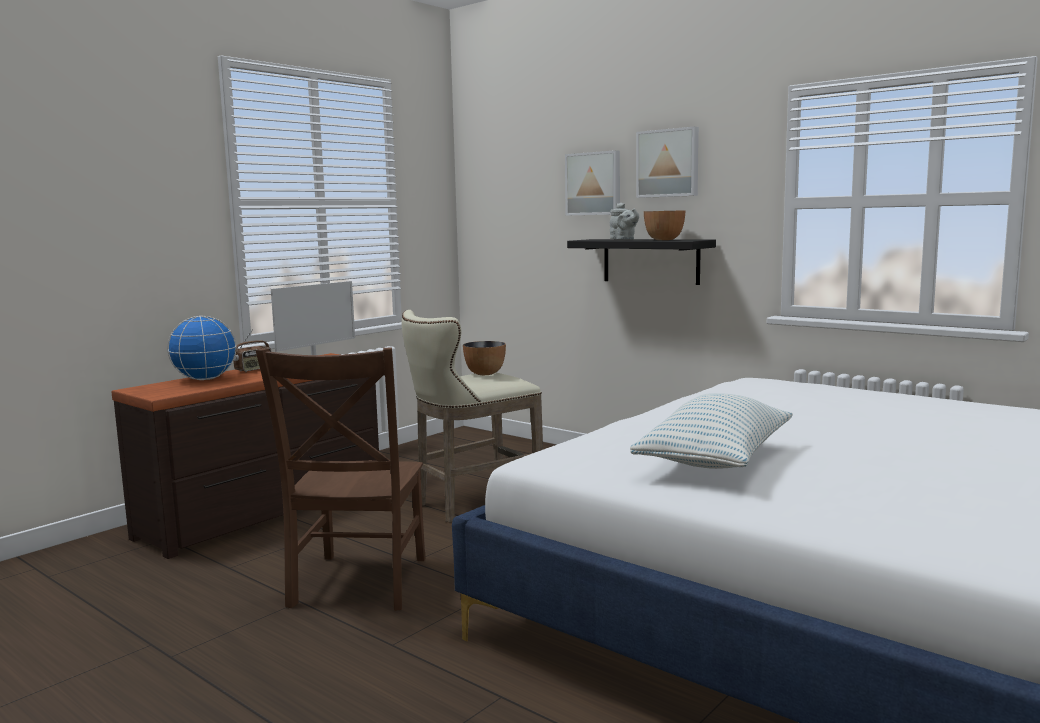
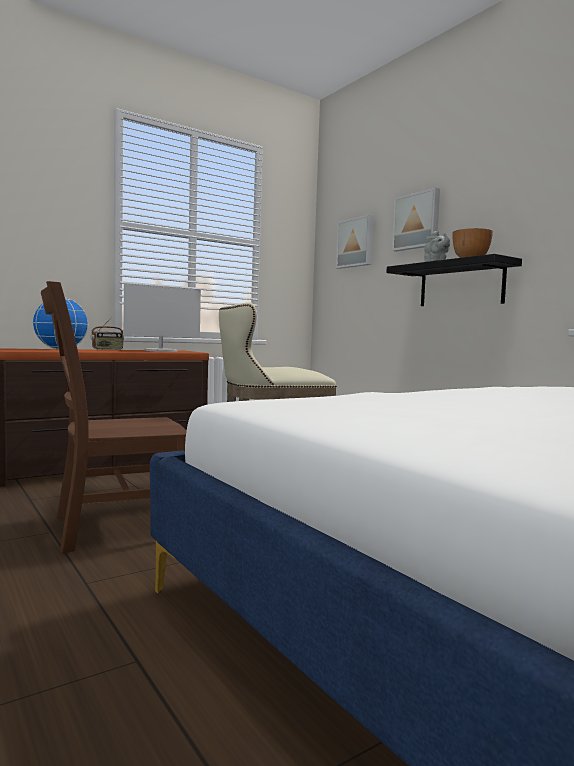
camera: 15 degrees right, 5 degrees down
(357, 584) = (112, 527): brown chair -> brown chair turned 45 degrees clockwise
(484, 373) = (290, 366): bowl -> none
(668, 163) = (481, 193): picture -> picture (356, 243)
(716, 460) = (443, 414): pillow -> none

